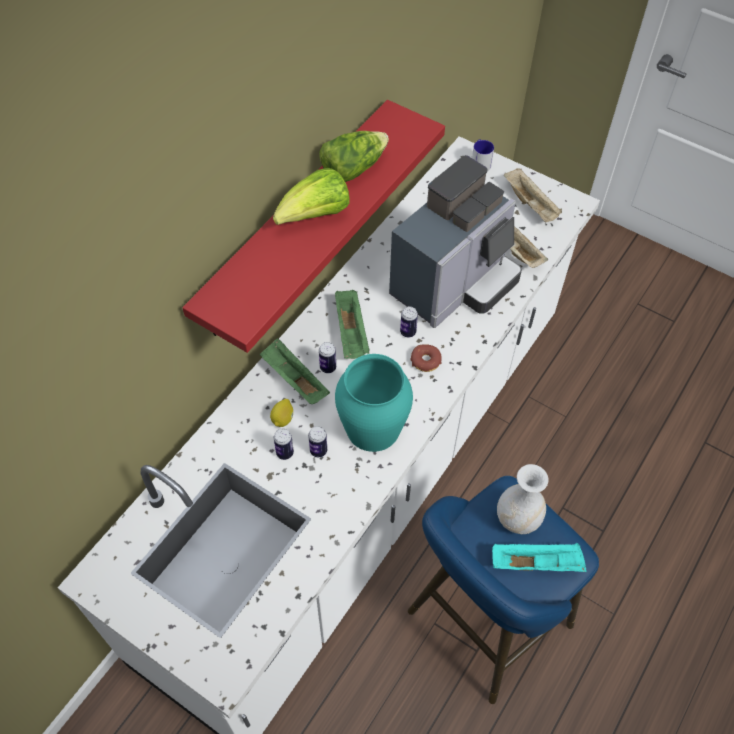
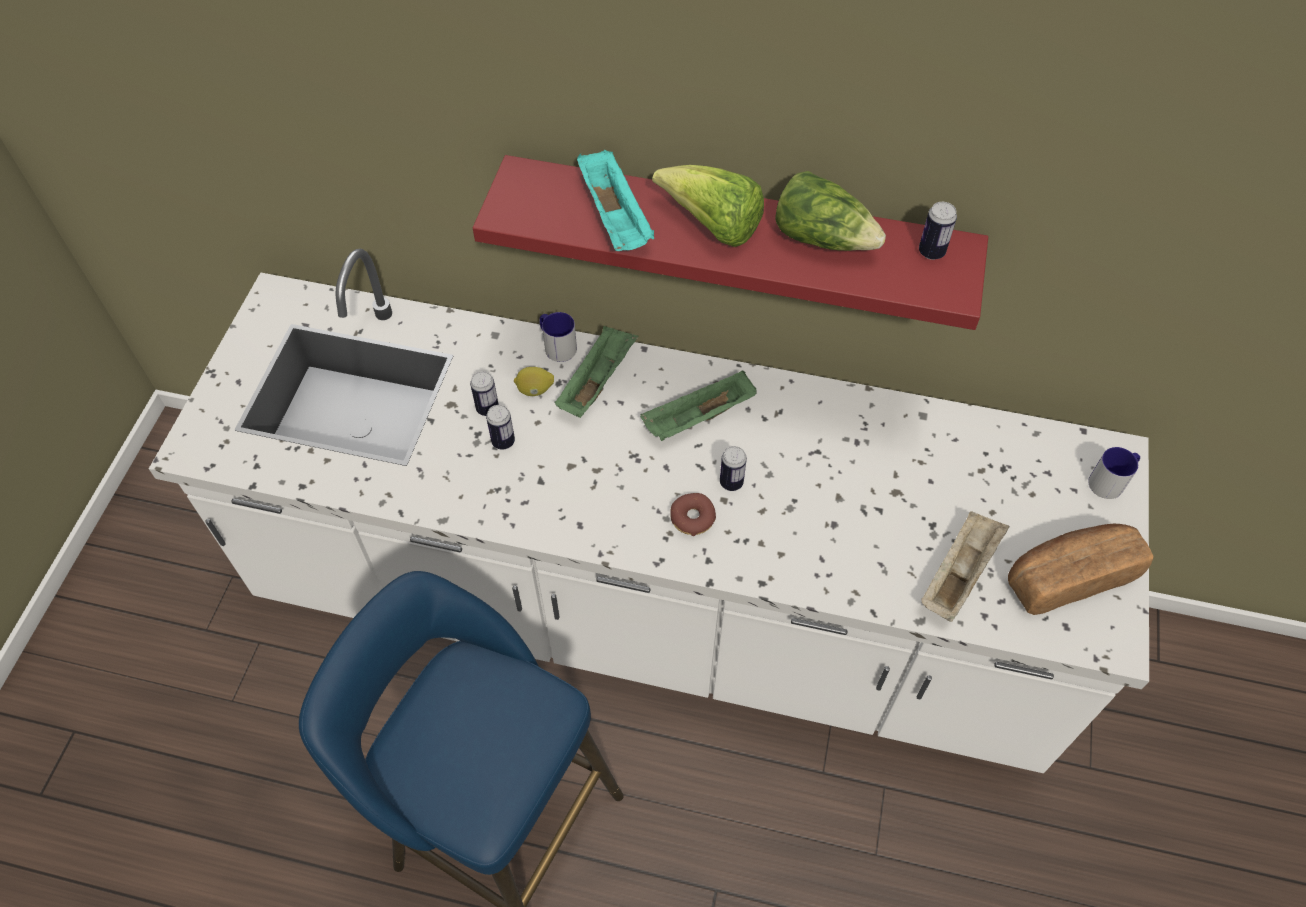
camera: 70 degrees right, 0 degrees up
(249, 394) = (556, 345): none -> mug
(328, 367) = (631, 411): can -> can (931, 252)
(372, 427) = (559, 488): turquoise vase -> none
(454, 284) = (847, 515): coffee machine -> none
(518, 519) = (512, 727): white vase -> none
(531, 204) = (1069, 577): beige tray -> bread
(537, 563) = (451, 770): turquoise tray -> turquoise tray (616, 218)

